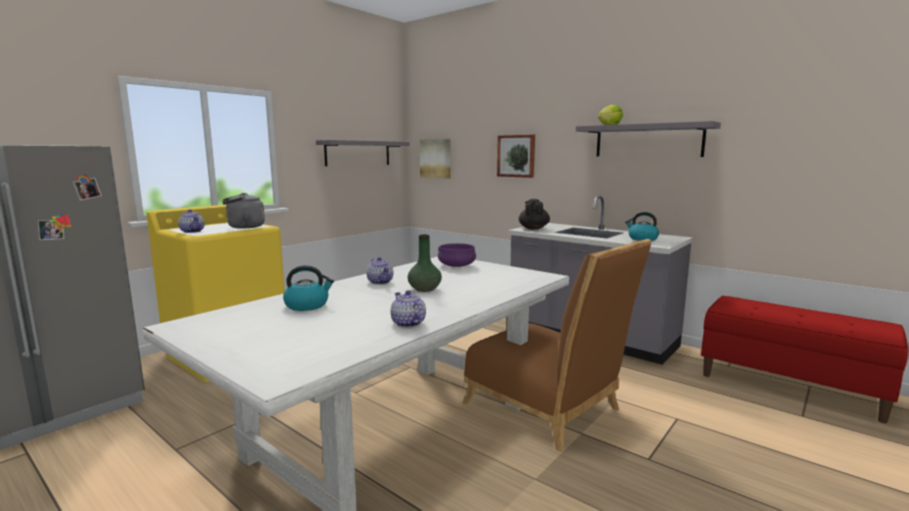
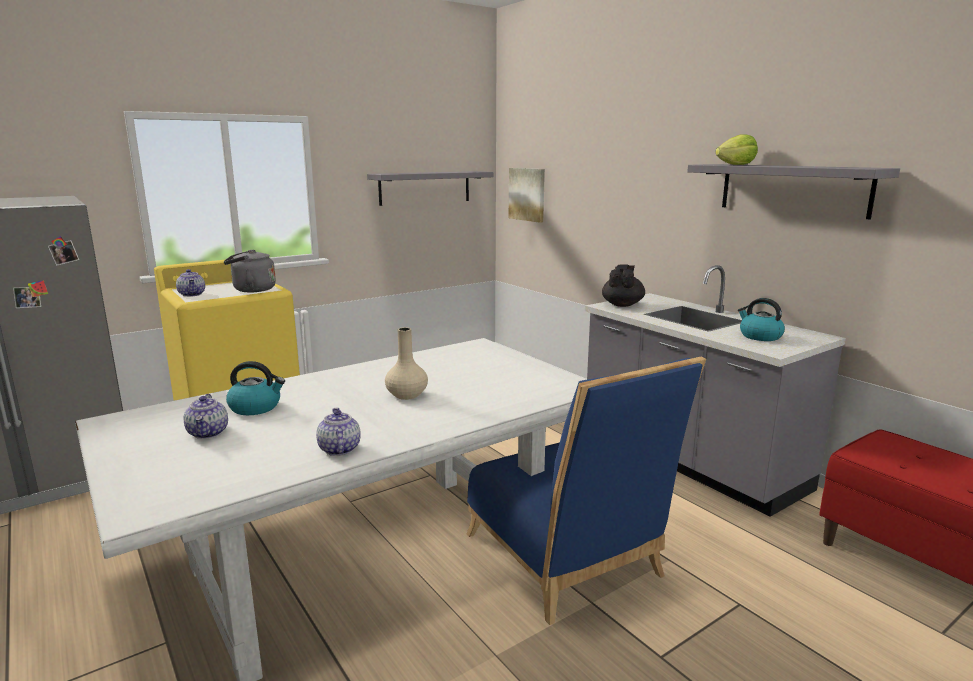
camera: 15 degrees right, 5 degrees up
(380, 282) = (366, 378): teapot -> teapot (208, 433)
(424, 289) = (406, 395): green vase -> beige vase
(456, 266) = (480, 359): purple cooking pot -> none
(516, 156) = (621, 198): picture -> none
(548, 410) = (568, 561): brown chair -> blue chair

